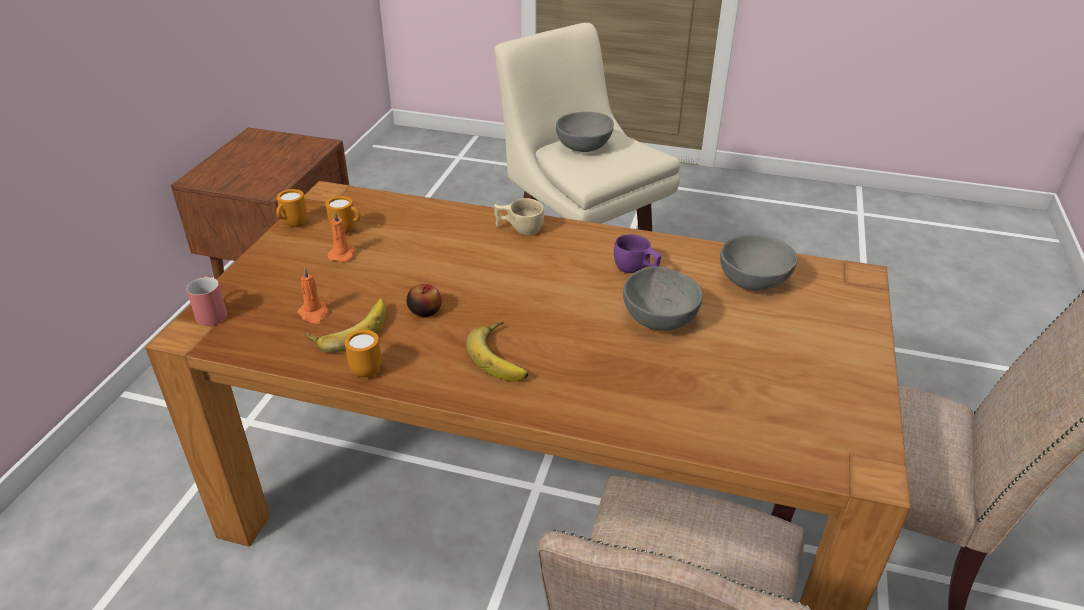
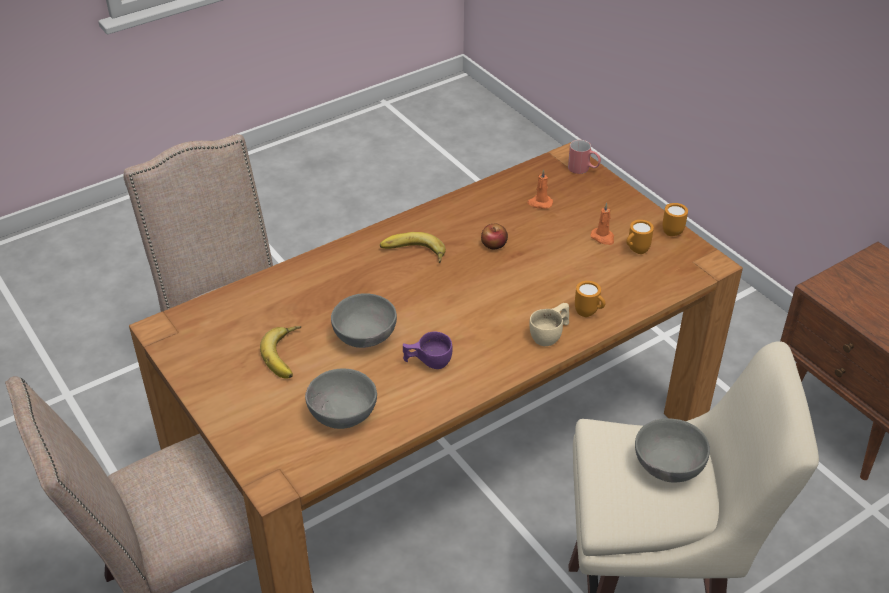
camera: 130 degrees right, 5 degrees up
(350, 328) = (508, 210): banana -> banana (287, 355)
(367, 368) = (462, 203): orange mug -> orange mug (589, 313)

